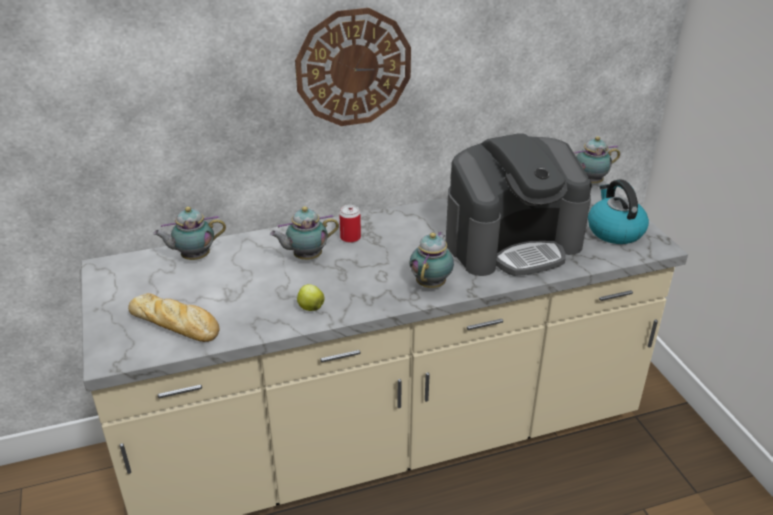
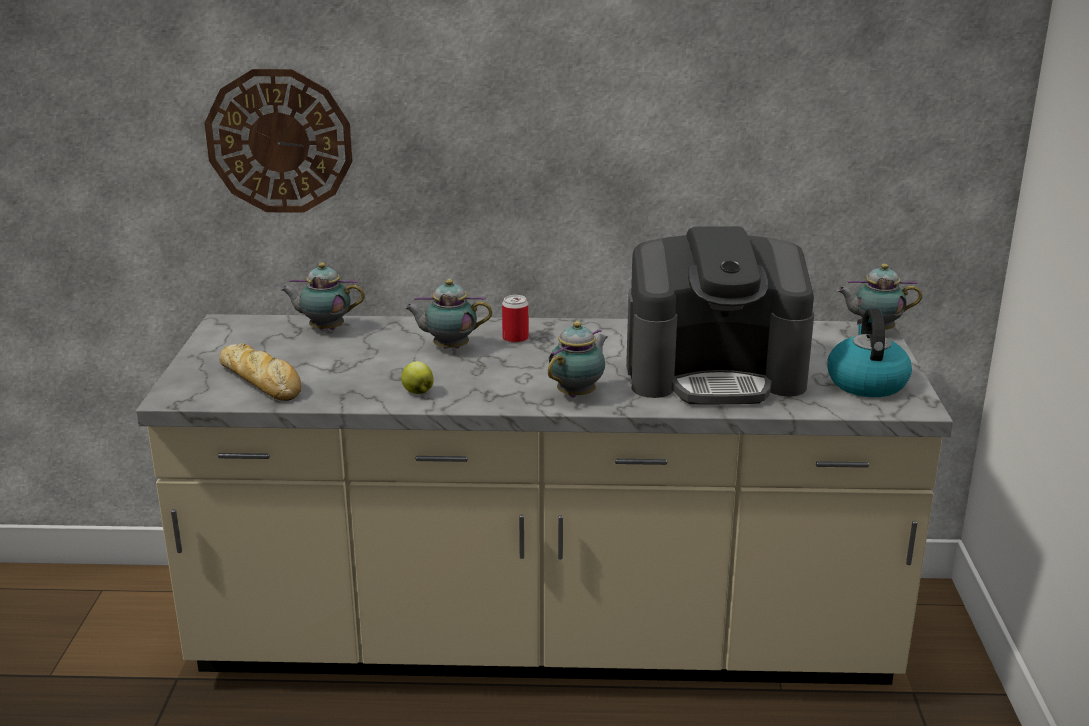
camera: 20 degrees right, 10 degrees down
(353, 68) = (547, 127): wall clock -> wall clock (279, 141)

